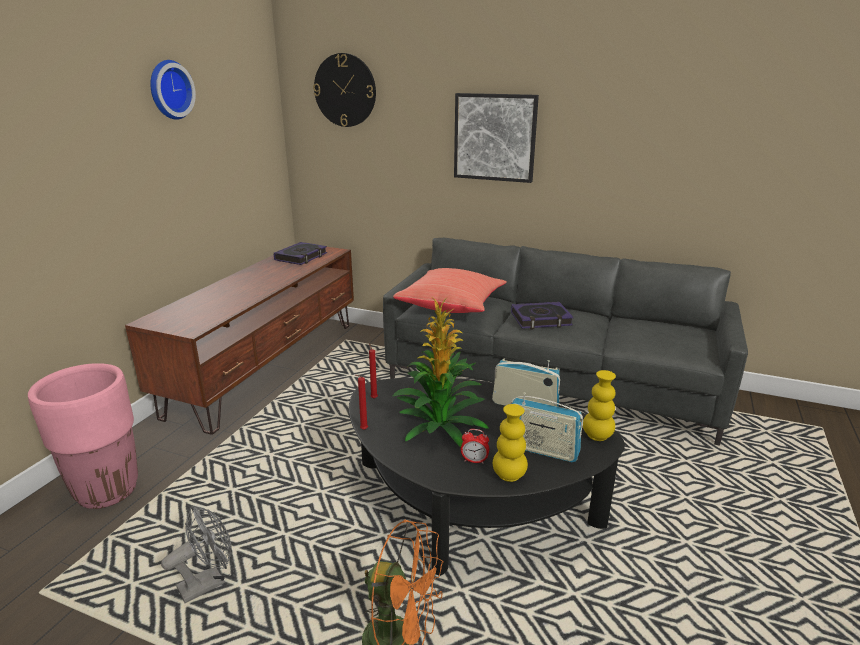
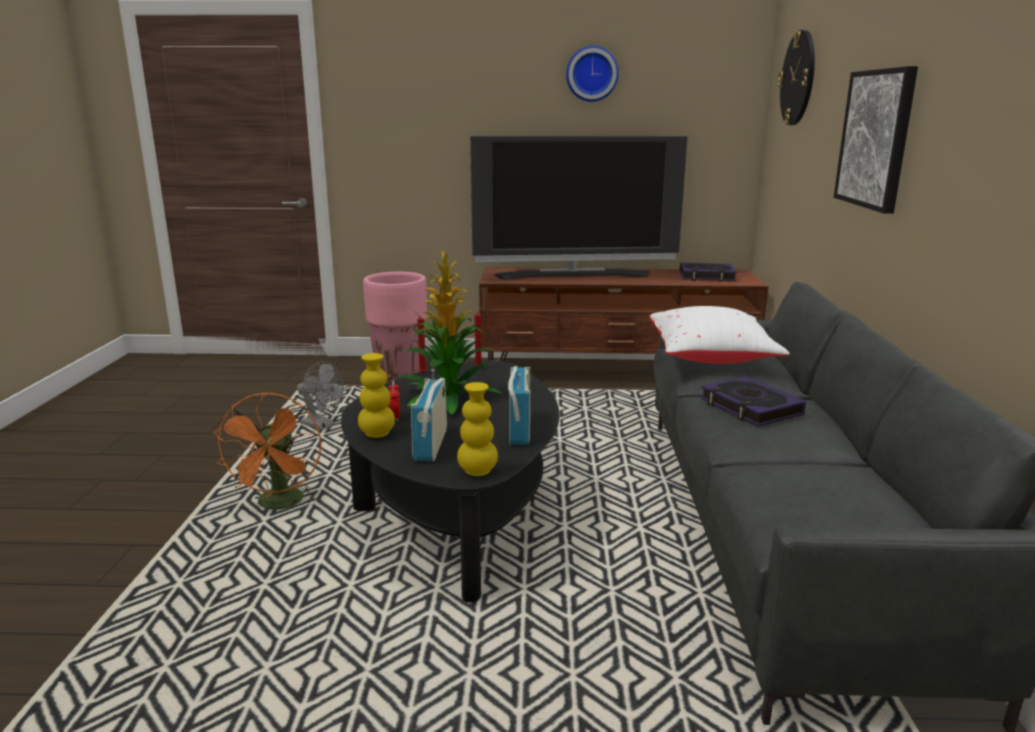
camera: 70 degrees right, 5 degrees down
(228, 295) = (574, 275): none -> television
(452, 306) = (711, 358): red pillow -> white pillow

